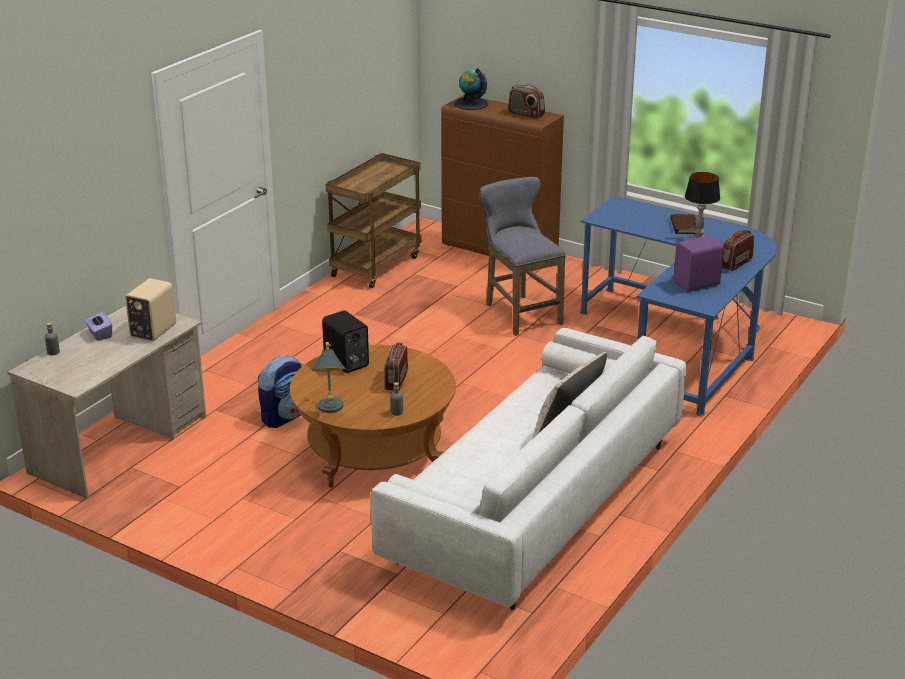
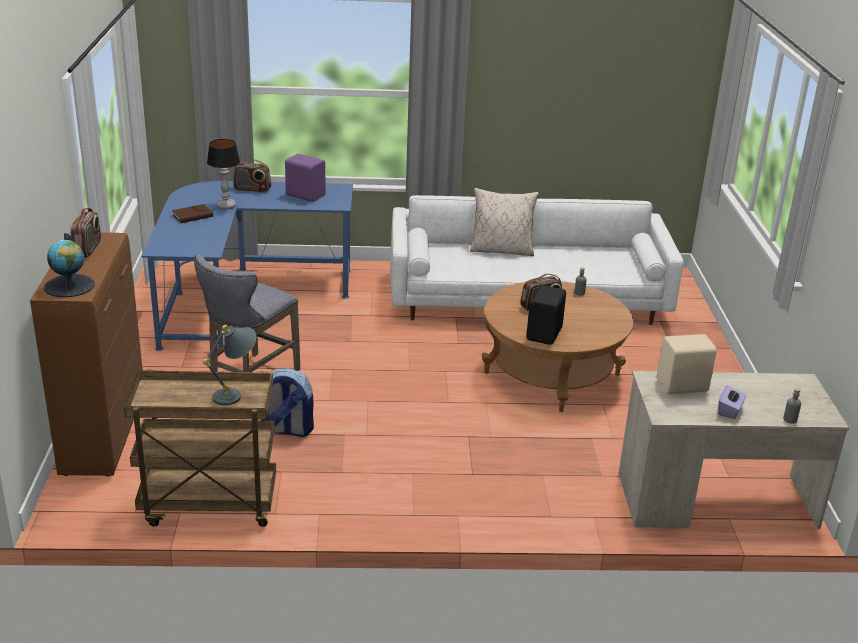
camera: 125 degrees left, 0 degrees up
(284, 417) = (564, 433): backpack -> backpack (287, 430)
(330, 411) = (616, 317): grey table lamp -> grey table lamp (236, 394)

